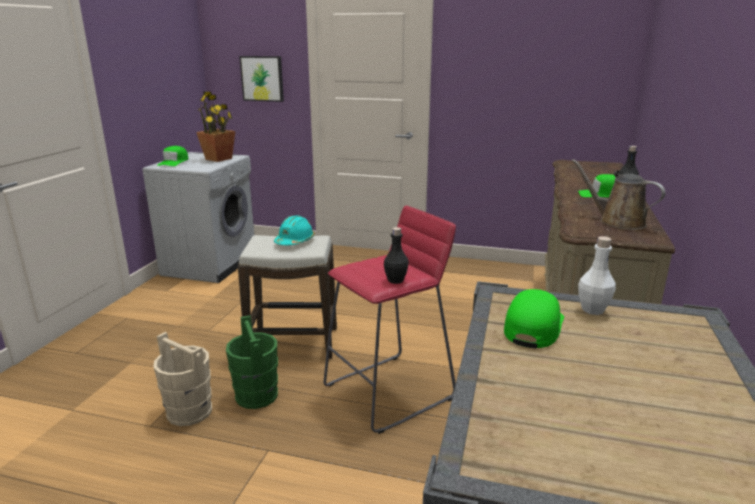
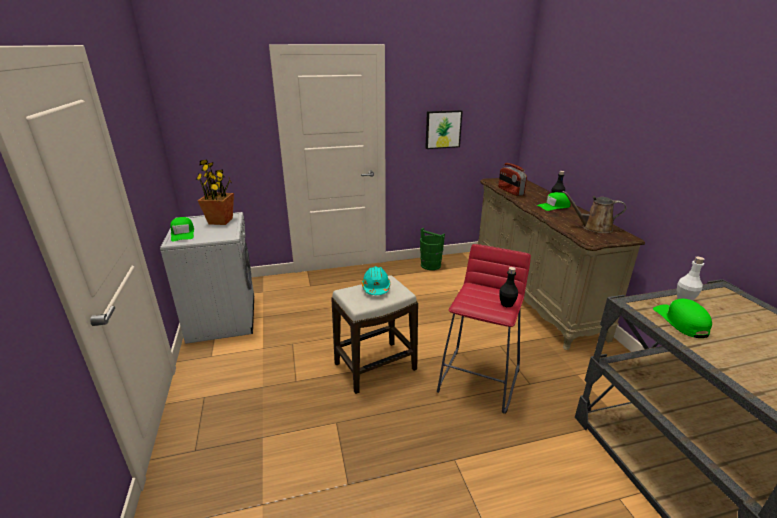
camera: 30 degrees left, 5 degrees up
(190, 412) = (365, 457): beige bucket -> none
(256, 395) = (398, 421): green bucket -> green bucket (430, 265)
(262, 78) = (230, 137): picture -> picture (443, 129)
(571, 174) = (510, 191): none -> radio

